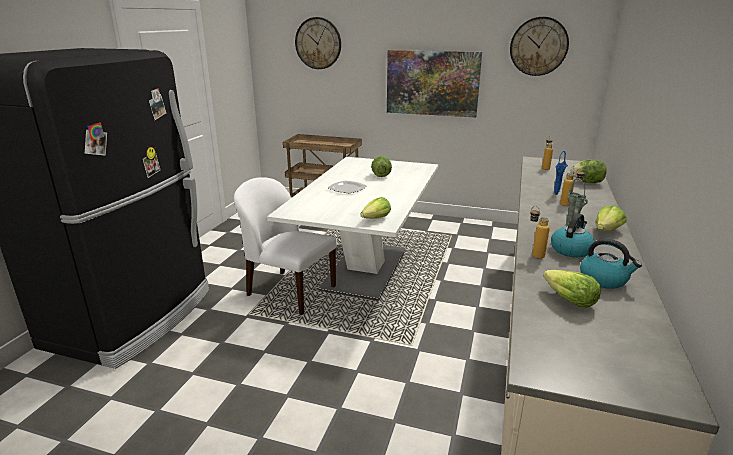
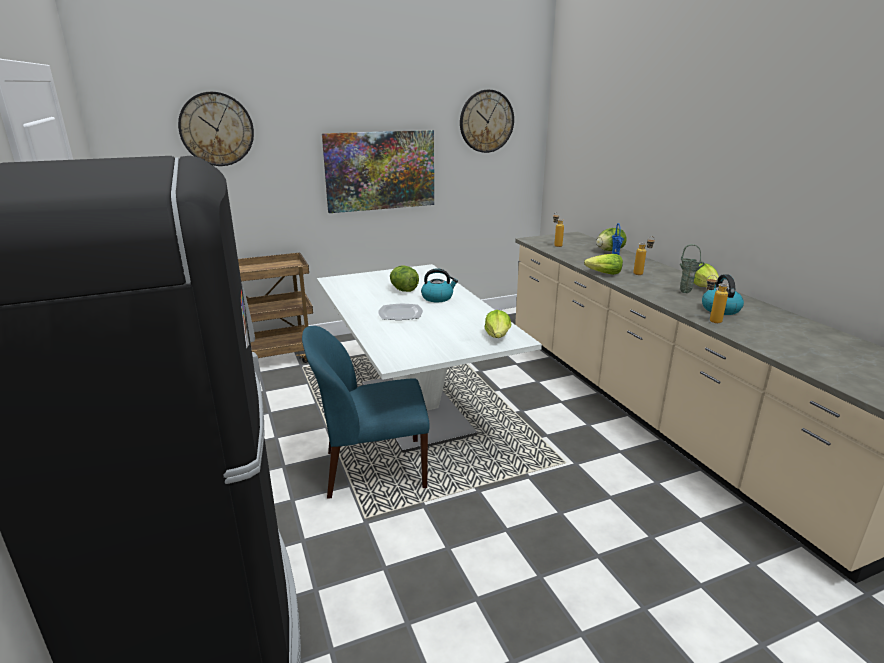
camera: 40 degrees left, 0 degrees up
(290, 292) = (372, 469): white chair -> blue chair
(569, 300) = (799, 347): lettuce -> lettuce (604, 274)
(604, 279) = (781, 324): kettle -> kettle (438, 298)

